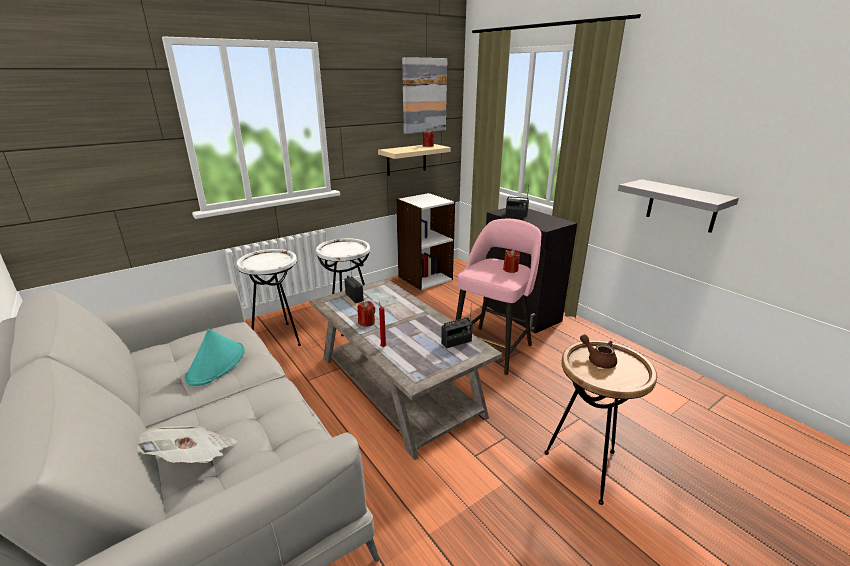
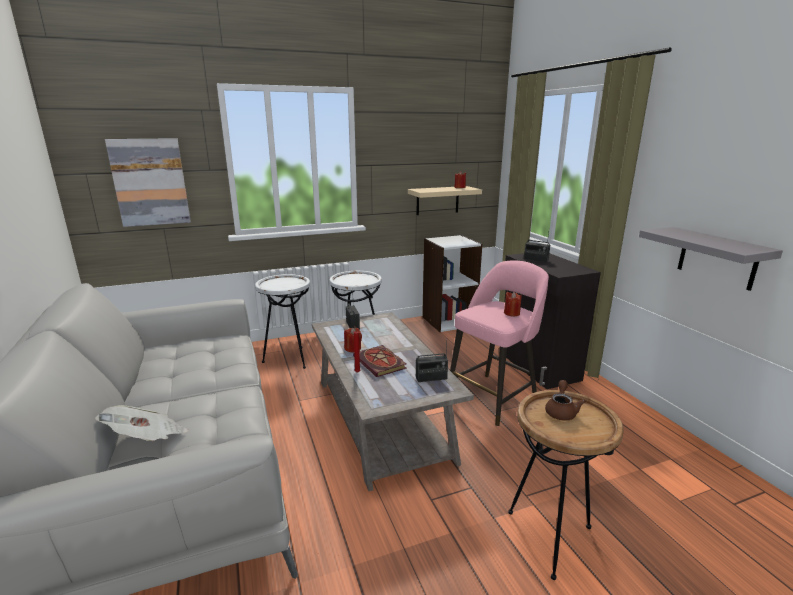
camera: 15 degrees right, 5 degrees down
(216, 364) = (204, 366): turquoise hat -> none
(402, 334) = (381, 363): none -> book
(424, 95) = (459, 138): picture -> picture (150, 182)
(598, 360) = (561, 411): brown teapot -> brown teapot turned 45 degrees clockwise

